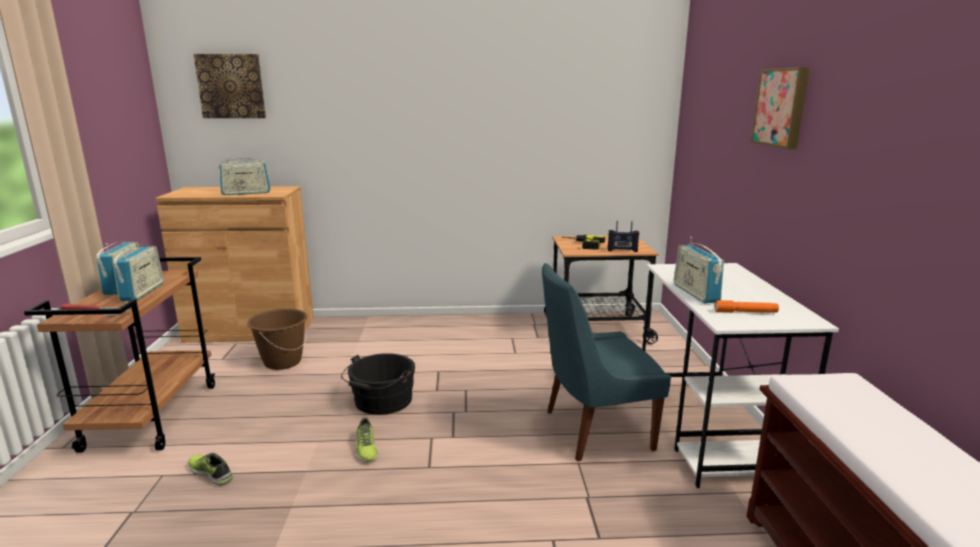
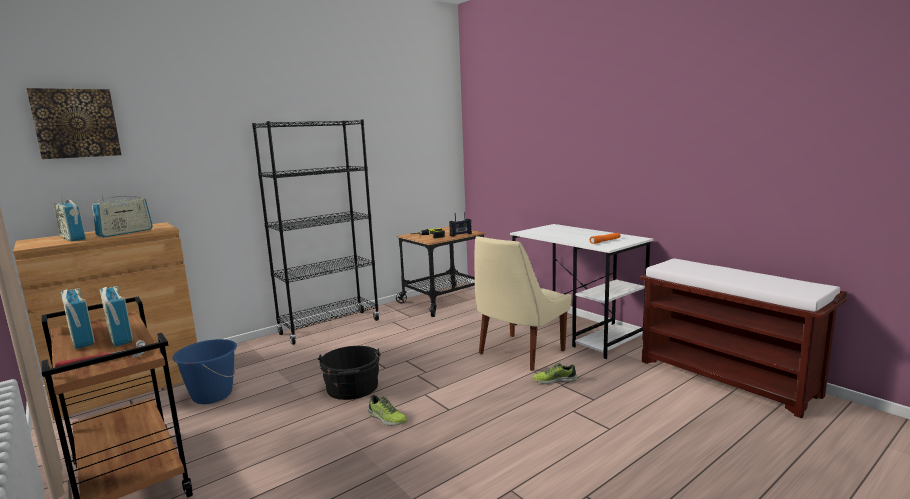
camera: 35 degrees left, 5 degrees down
(211, 473) = (276, 486): shoe -> shoe (554, 380)
(282, 362) = (212, 395): brown bucket -> blue bucket
(449, 324) = (330, 327): none -> black bookcase
(593, 430) = (519, 353): blue chair -> beige chair
(695, 293) = (565, 239): radio -> radio (73, 238)
(782, 107) = (574, 120): picture -> none

